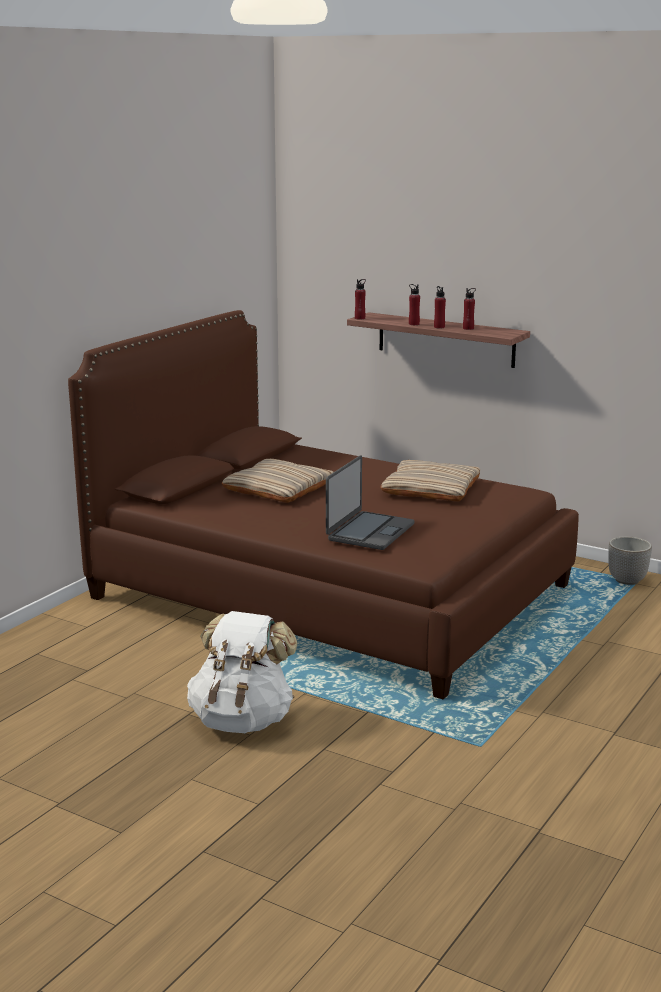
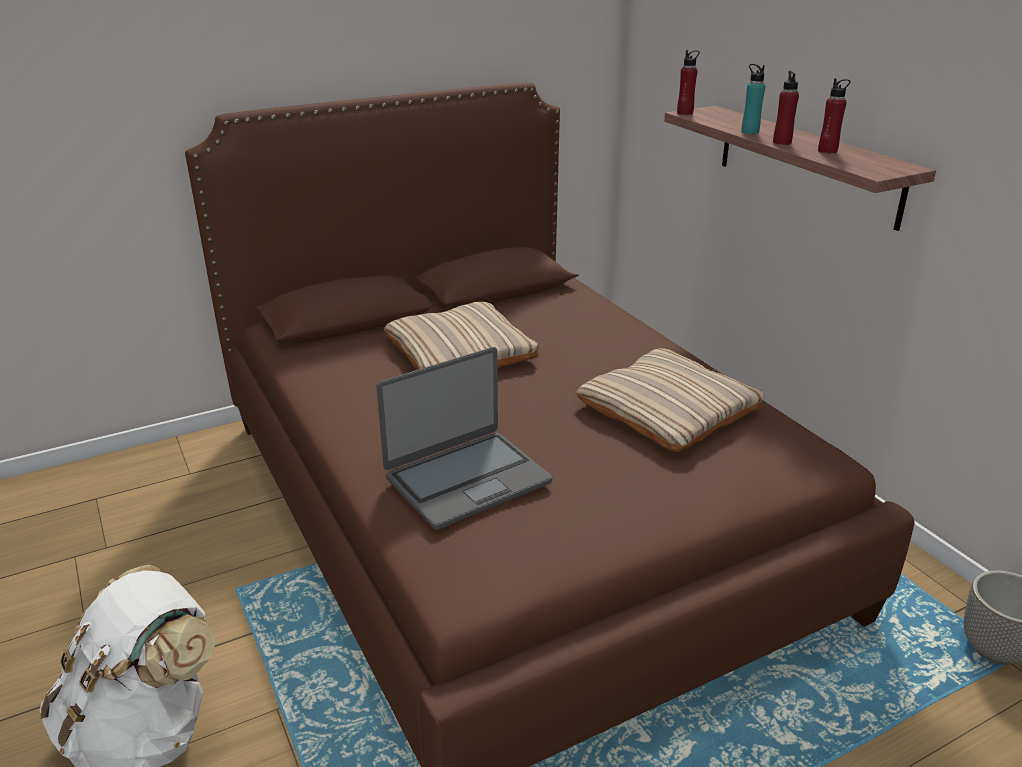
camera: 30 degrees right, 10 degrees up
(414, 324) = (750, 132): red bottle -> turquoise bottle

